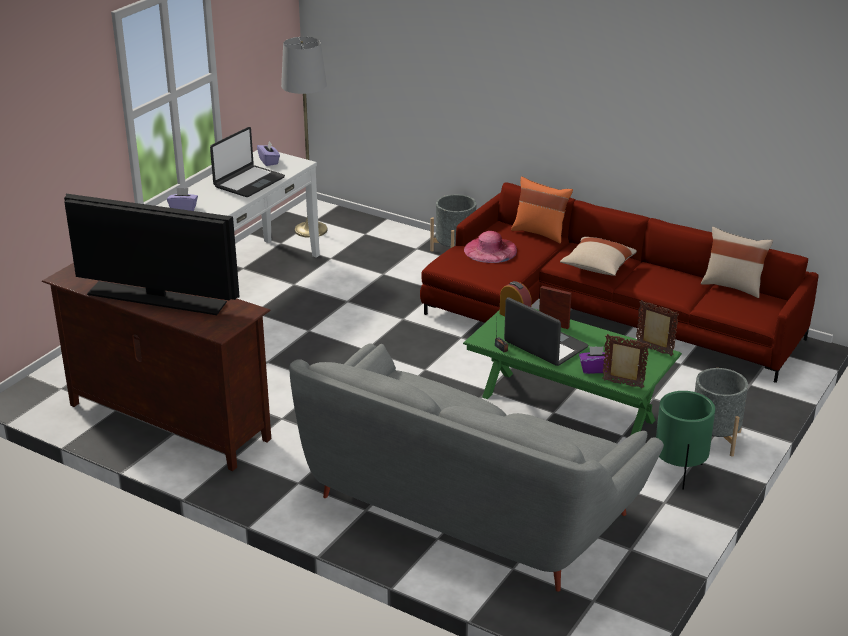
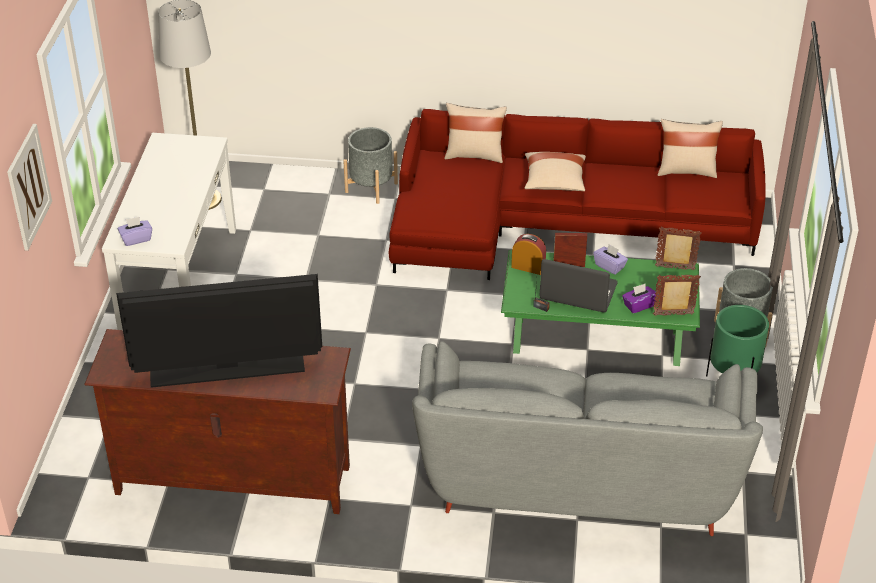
camera: 25 degrees left, 10 degrees up
(69, 116) = (28, 187): none -> picture
(248, 182) = (177, 184): laptop -> none
(269, 161) = (176, 150): purple tissue box -> purple tissue box (610, 266)
(490, 250) = (444, 190): pink hat -> none
(540, 233) = (474, 155): orange pillow -> beige pillow

